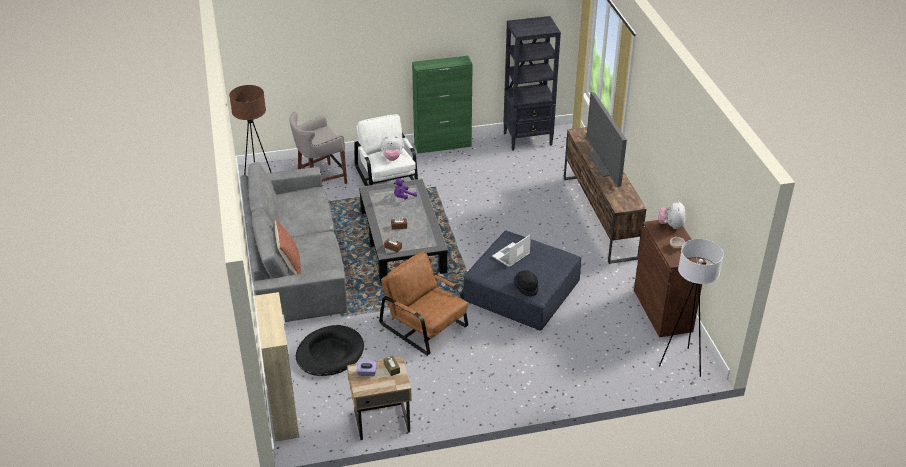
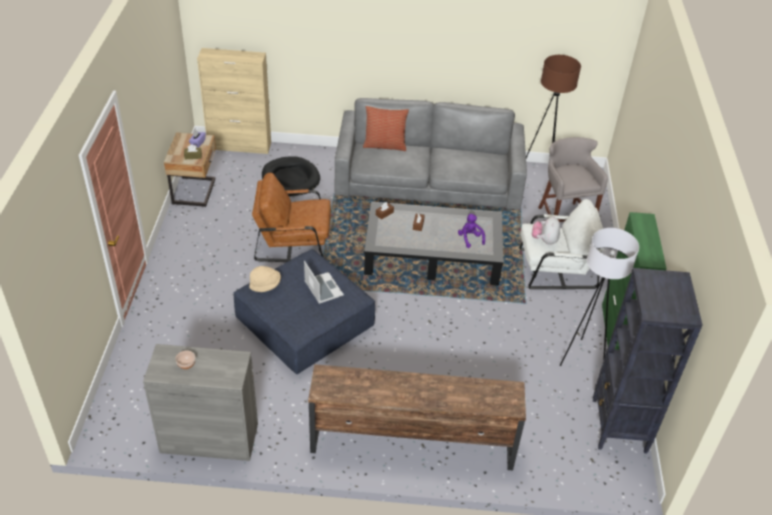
camera: 105 degrees right, 5 degrees up
(425, 325) = (293, 241): brown armchair -> brown armchair turned 150 degrees counterclockwise
(526, 288) = (265, 285): black hat -> beige hat
(605, 163) = (425, 393): television -> none
(662, 310) = (209, 438): brown cabinet -> grey cabinet
(671, 225) = (228, 375): plush toy -> none
(681, 363) = (121, 420): white floor lamp -> white floor lamp (581, 358)

